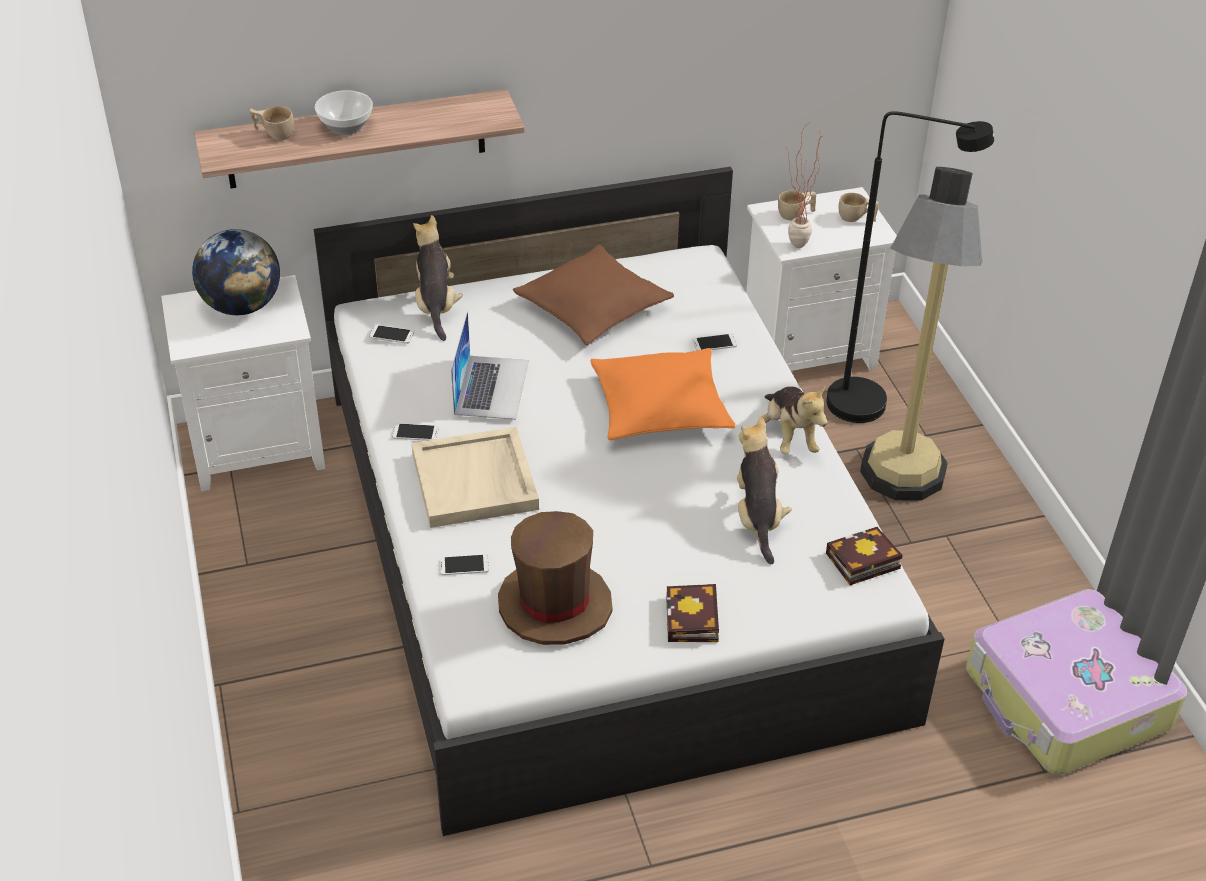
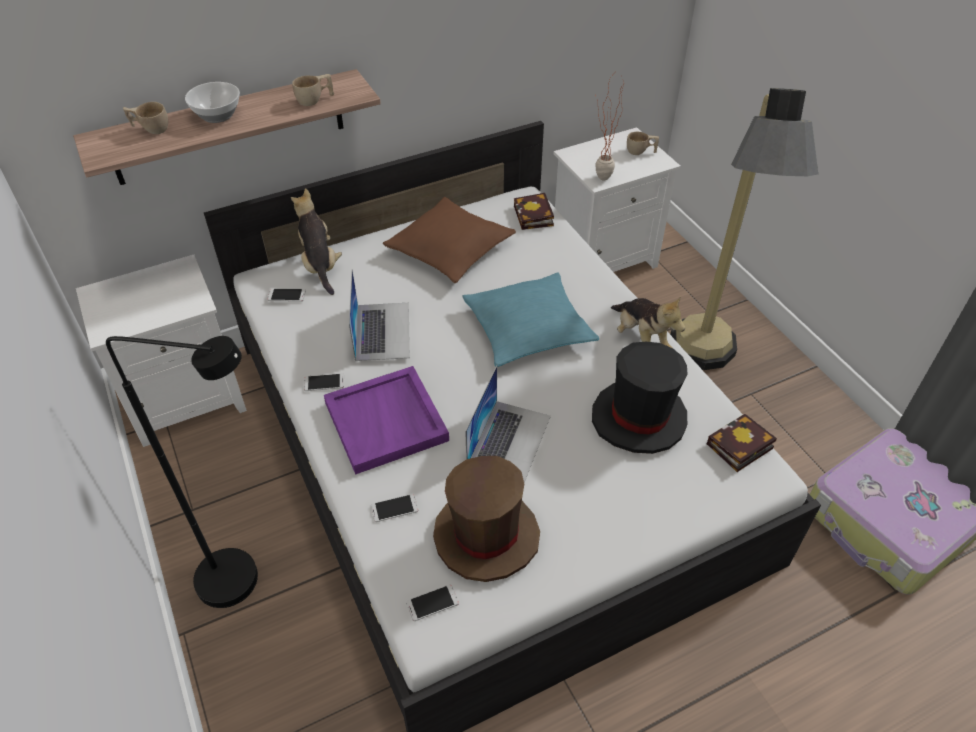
camera: 10 degrees left, 5 degrees up
(242, 306) = (150, 288): globe -> none
(476, 482) = (387, 422): beige tray -> purple tray
(605, 518) = (509, 440): none -> laptop
(660, 407) = (528, 329): orange pillow -> turquoise pillow
(693, 621) = (614, 531): book -> book (534, 217)
(714, 343) = (556, 267): phone -> phone (432, 603)
(757, 517) = (639, 419): plush toy -> black hat
(796, 215) = (593, 154): beige cup -> beige cup (315, 100)
(873, 406) = (664, 296): black floor lamp -> black floor lamp (245, 580)

